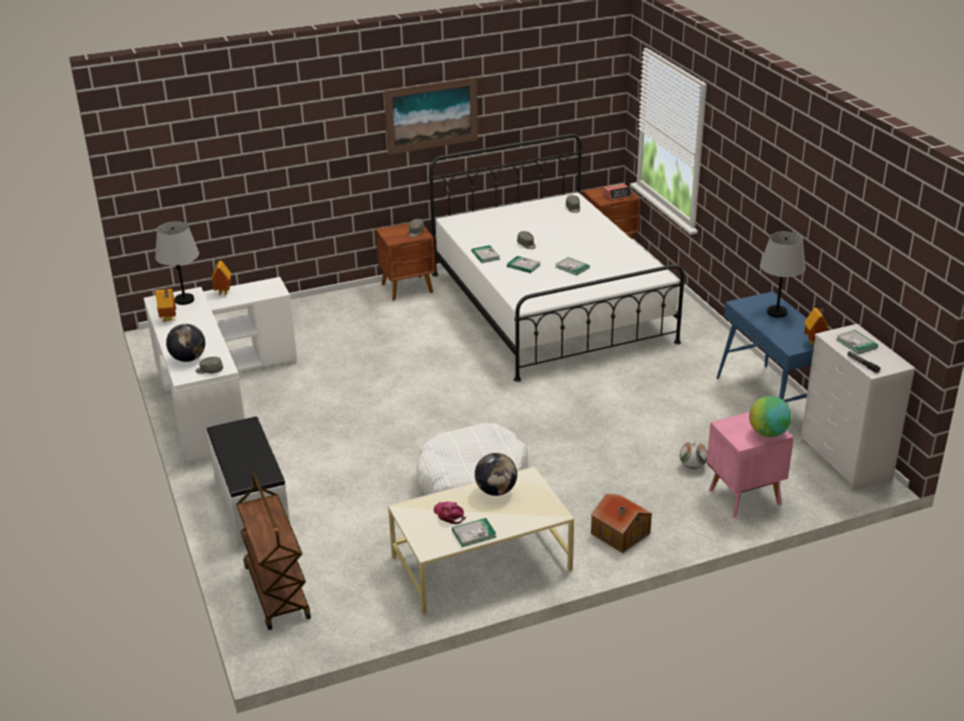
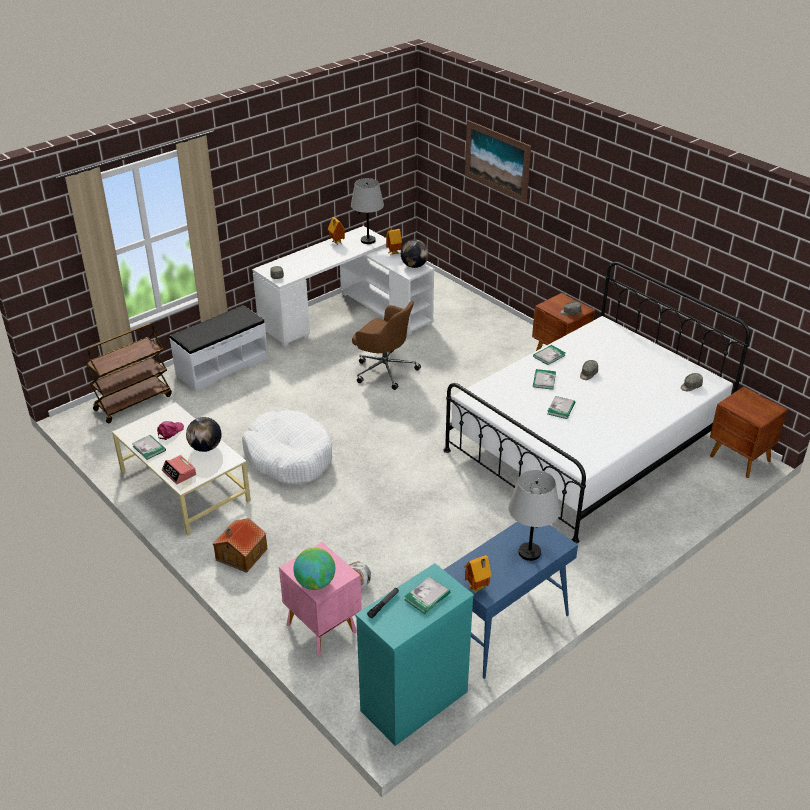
camera: 70 degrees right, 5 degrees up
(188, 358) = (289, 264): globe -> globe (414, 266)
(351, 390) = (384, 370): none -> brown office chair
(431, 115) = (625, 222): picture -> picture (497, 161)
(617, 195) = (753, 410): alarm clock -> alarm clock (179, 473)
(846, 461) = (413, 702): white dresser -> turquoise dresser

